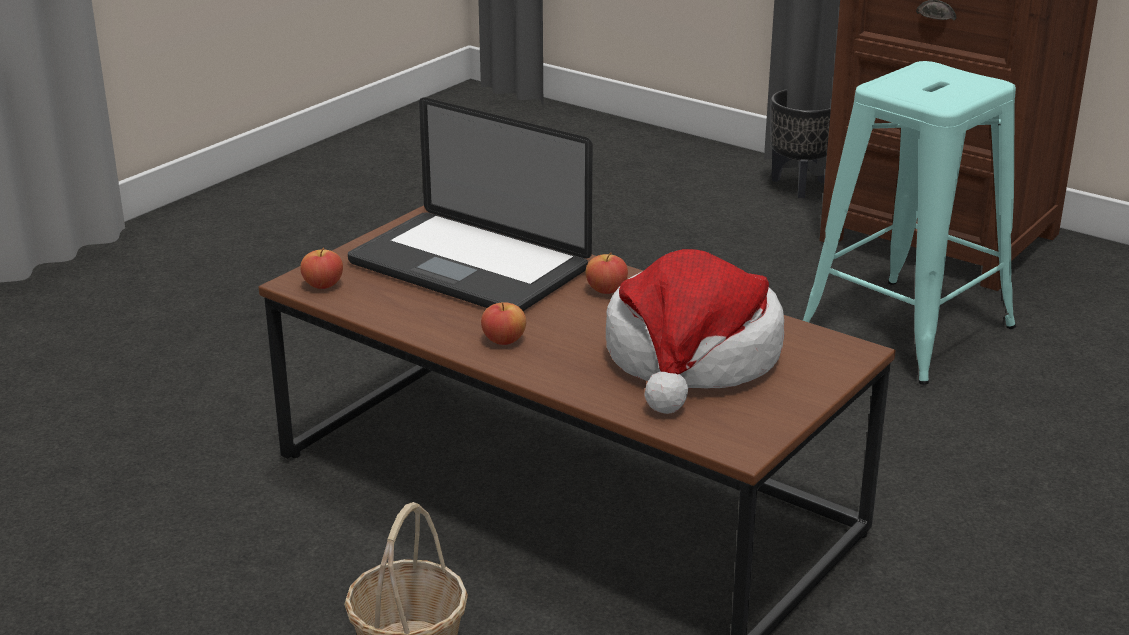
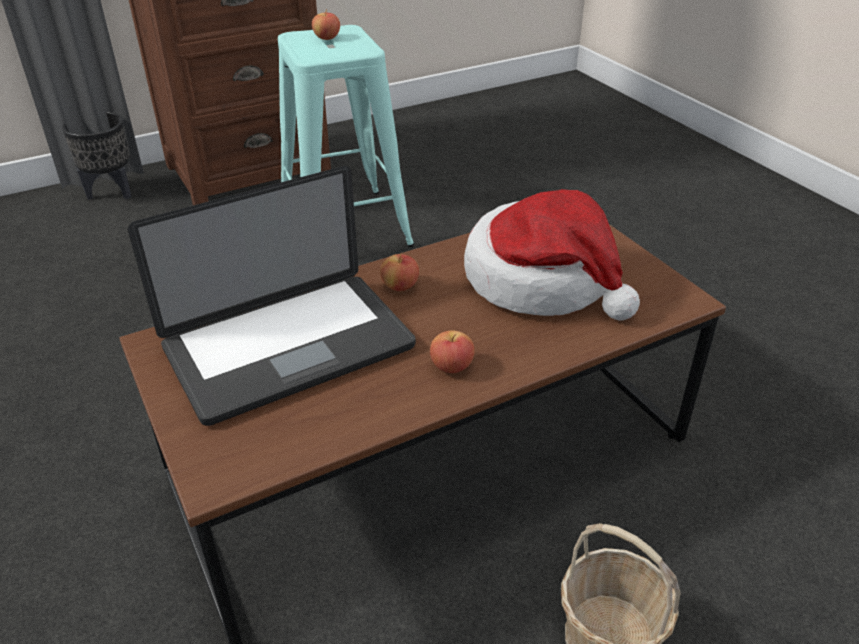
camera: 65 degrees left, 10 degrees up
(323, 285) = (237, 461): apple -> apple (327, 38)

